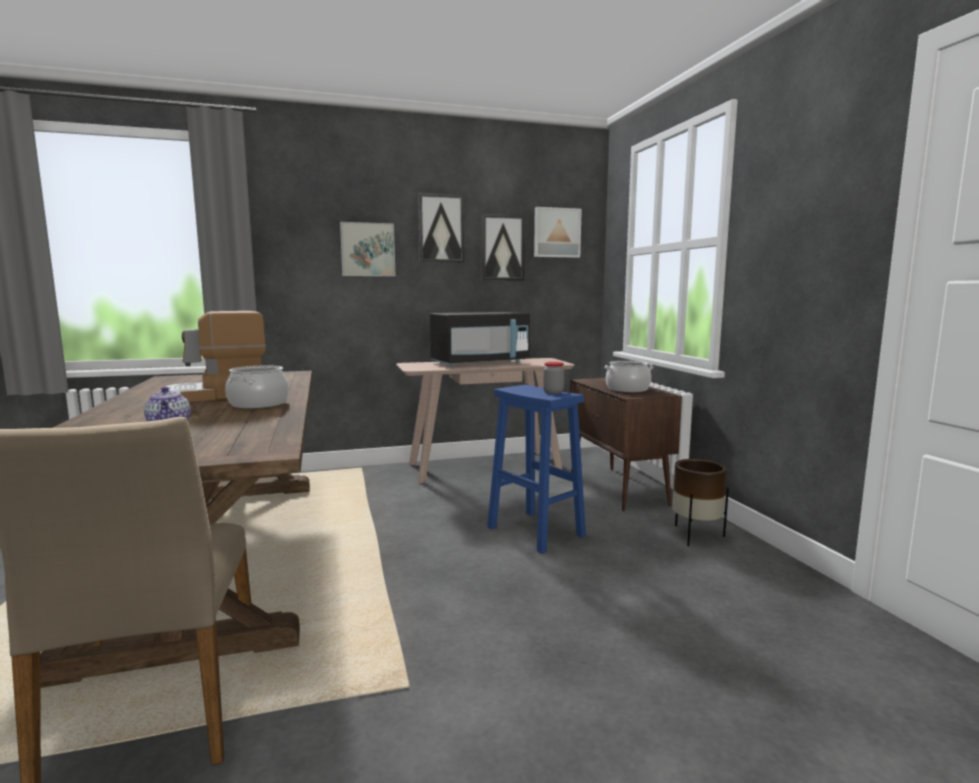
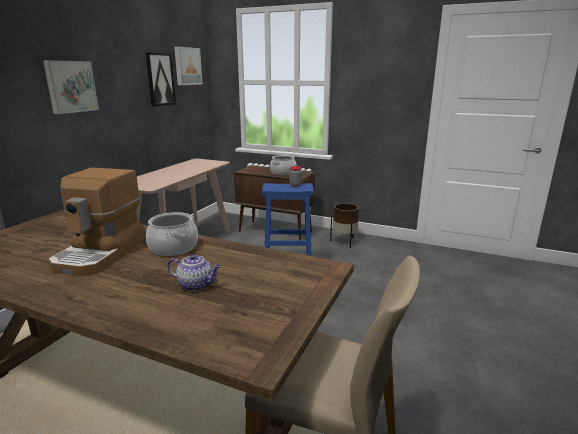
camera: 50 degrees left, 10 degrees up
(441, 228) = (121, 64): picture -> none
(480, 363) = (174, 172): black microwave -> none

